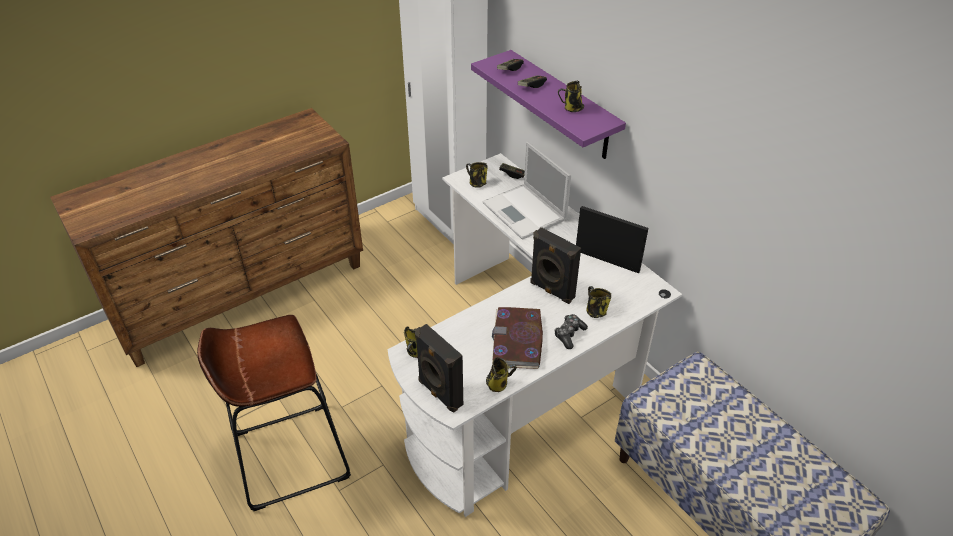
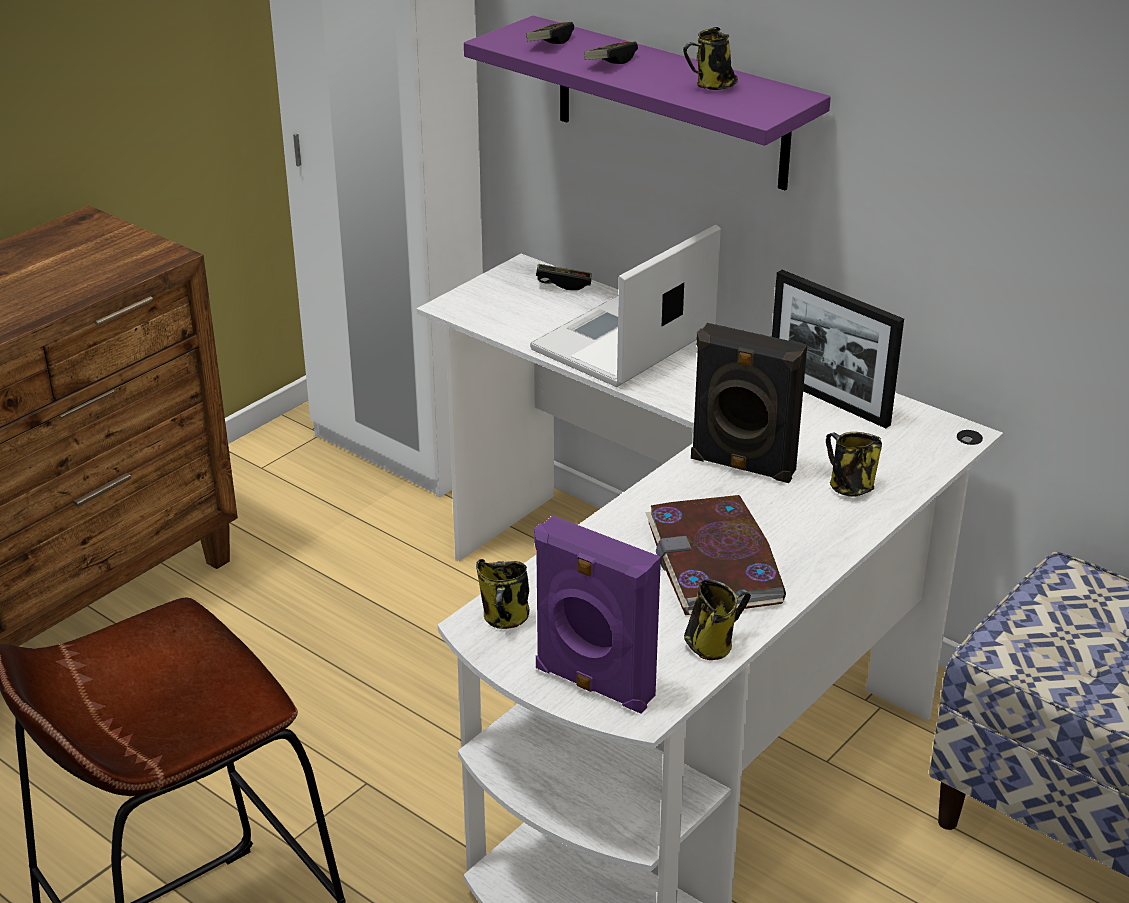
camera: 15 degrees left, 10 degrees down
(439, 393) = (592, 685): black speaker -> purple speaker
(476, 183) = (496, 309): mug -> none
(525, 212) = (621, 343): laptop -> laptop turned 90 degrees clockwise
(569, 334) = (816, 534): game controller -> none
(607, 260) = (828, 400): picture frame -> picture frame turned 150 degrees counterclockwise

